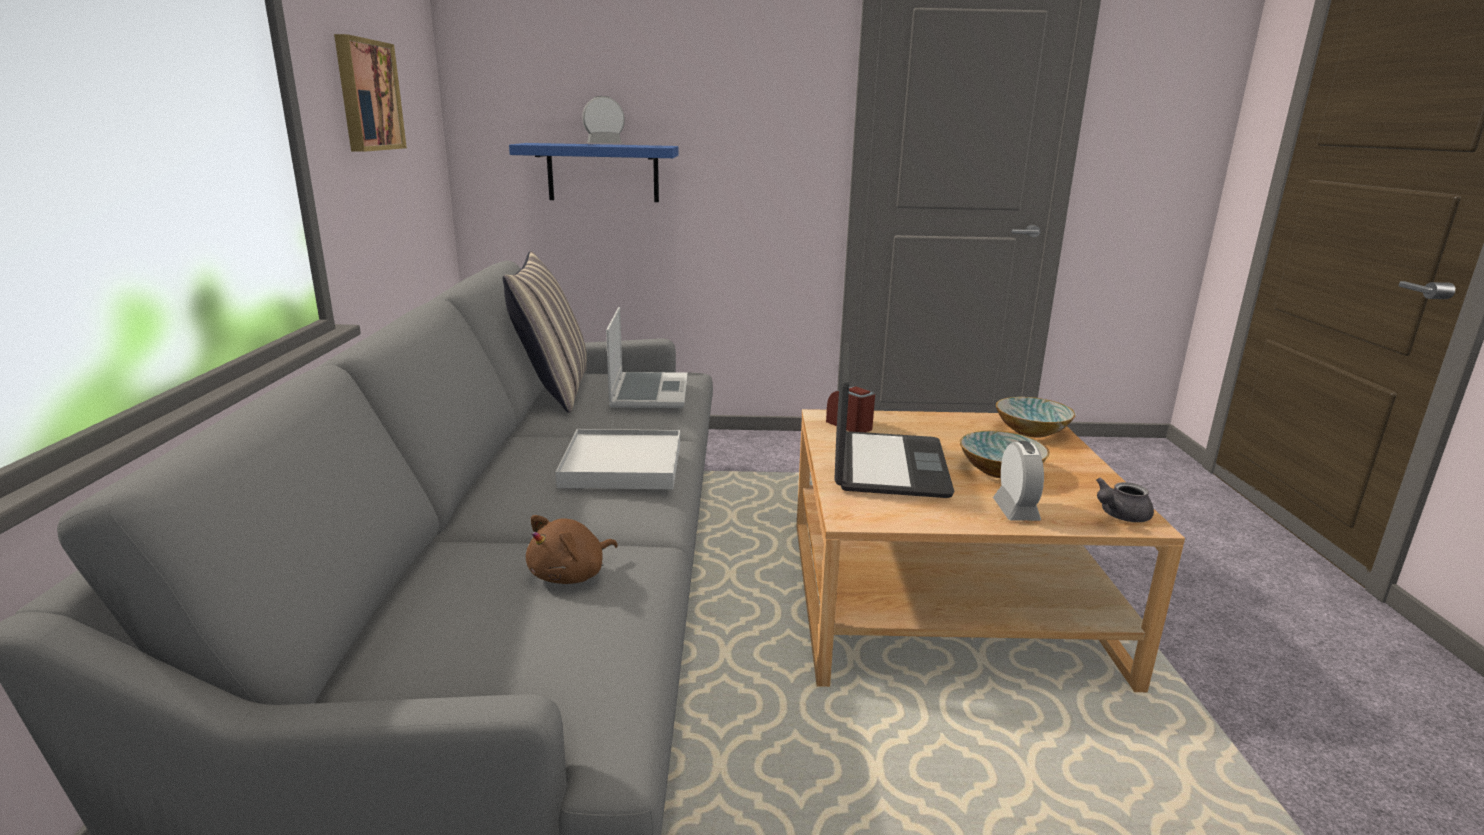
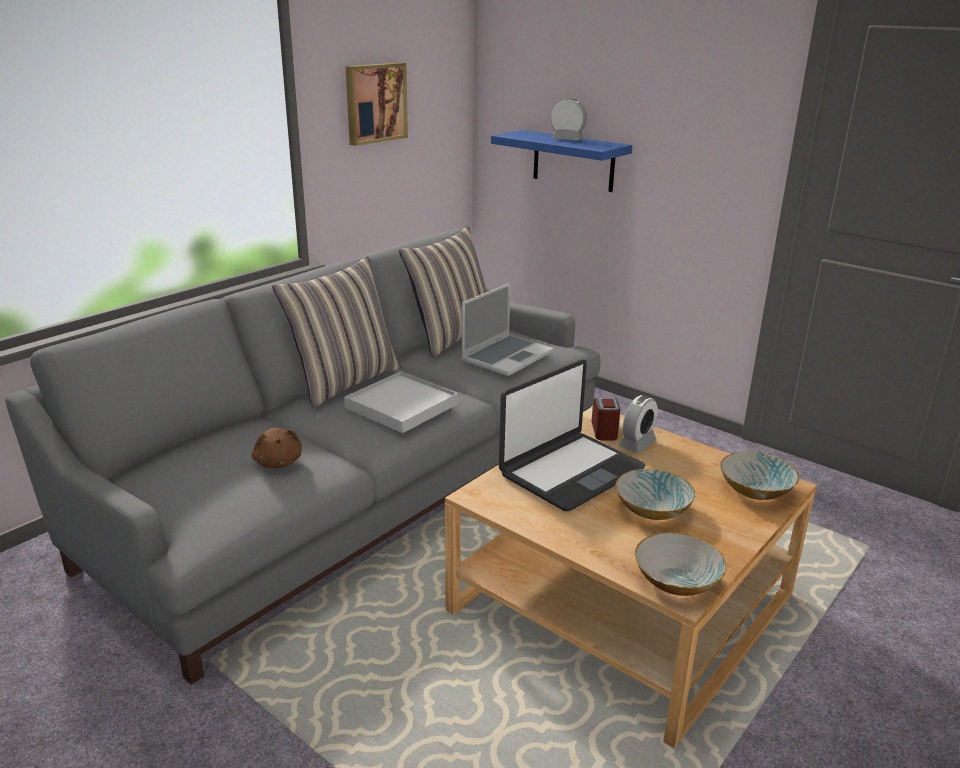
camera: 40 degrees right, 5 degrees up
(501, 463) = (345, 381): none -> pillow
(571, 575) = (278, 462): brown plush toy -> brown plush toy turned 105 degrees counterclockwise
(1016, 510) = (599, 541): alarm clock -> alarm clock (637, 444)
(1119, 515) = (676, 582): grey teapot -> bowl

